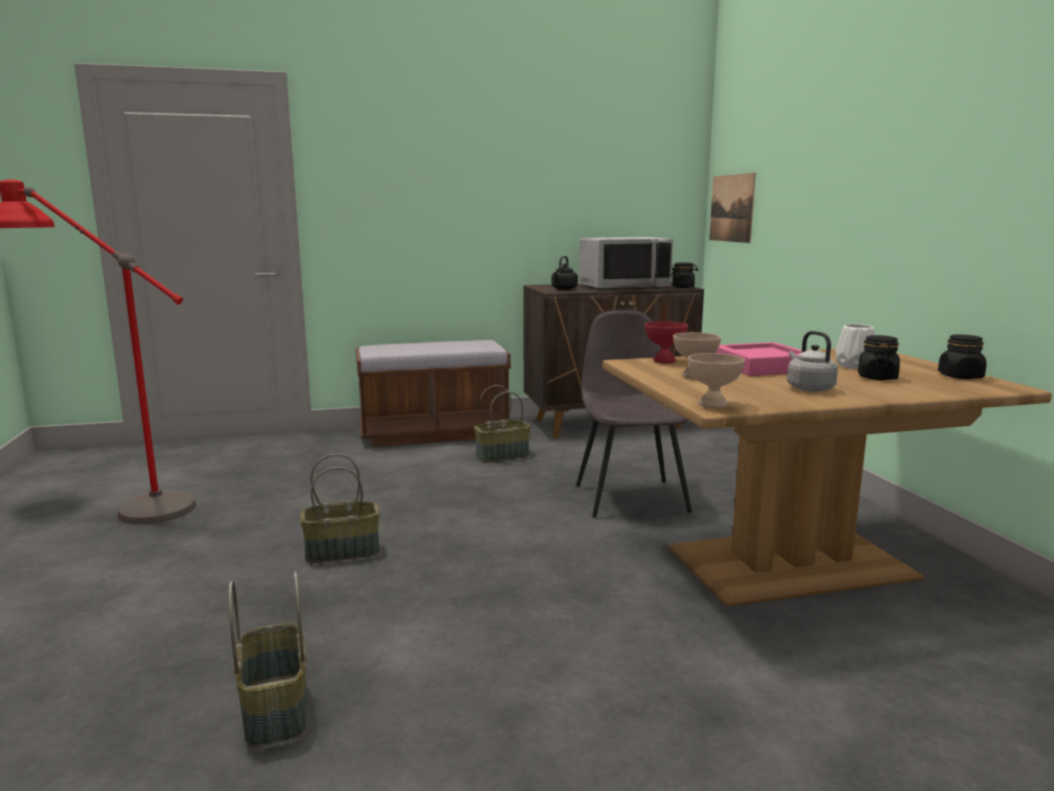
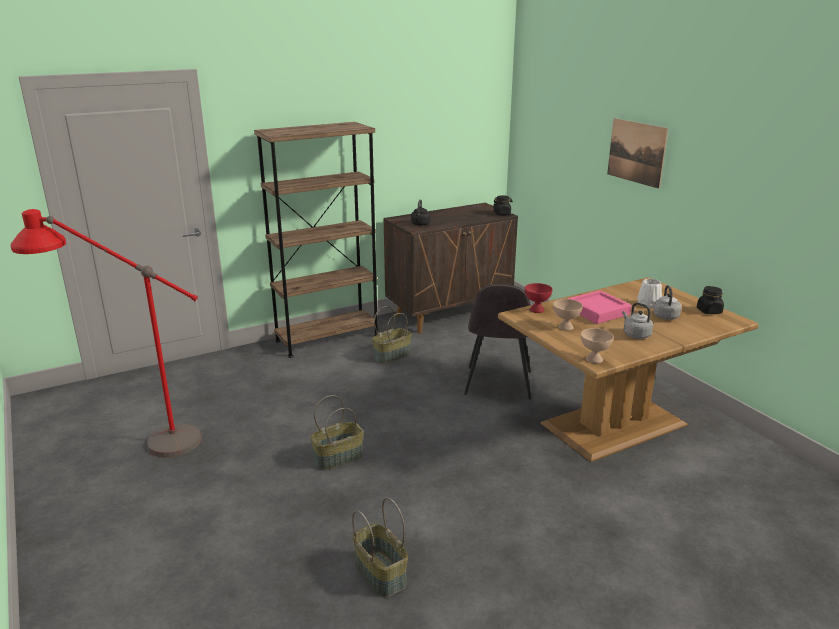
camera: 15 degrees left, 10 degrees up
(433, 433) = (327, 338): brown bench -> brown bookcase
(623, 287) = (460, 216): grey microwave -> none
(630, 497) = (498, 384): grey chair -> grey chair turned 150 degrees counterclockwise
(731, 208) = (532, 151): picture -> picture (636, 152)
(877, 377) = (666, 317): black jar -> grey kettle

